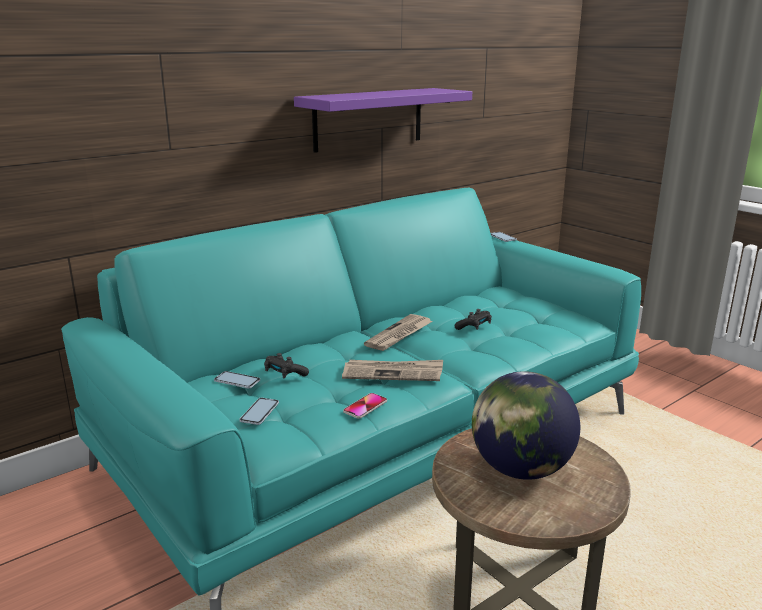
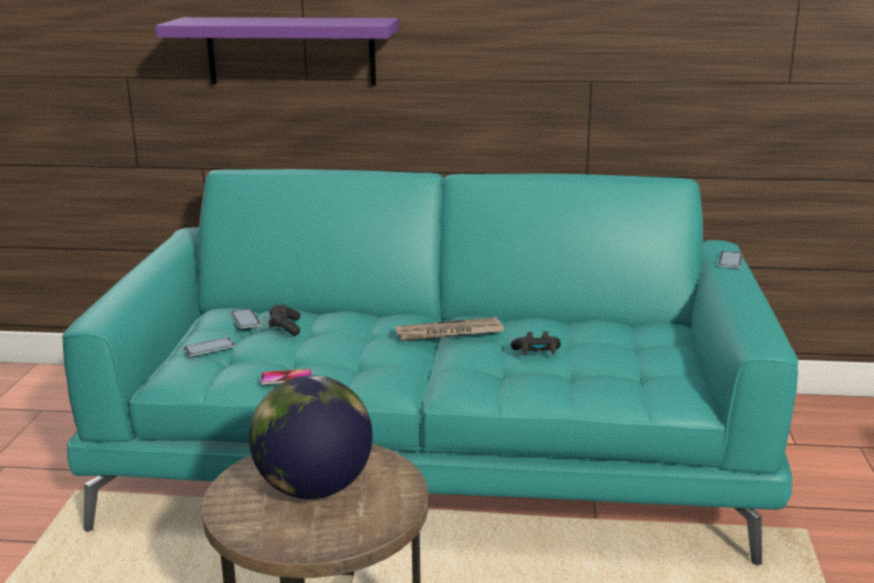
camera: 45 degrees right, 0 degrees up
(368, 119) = (566, 68): purple shelf -> purple shelf (291, 51)
(393, 373) = (366, 362): newspaper -> none

